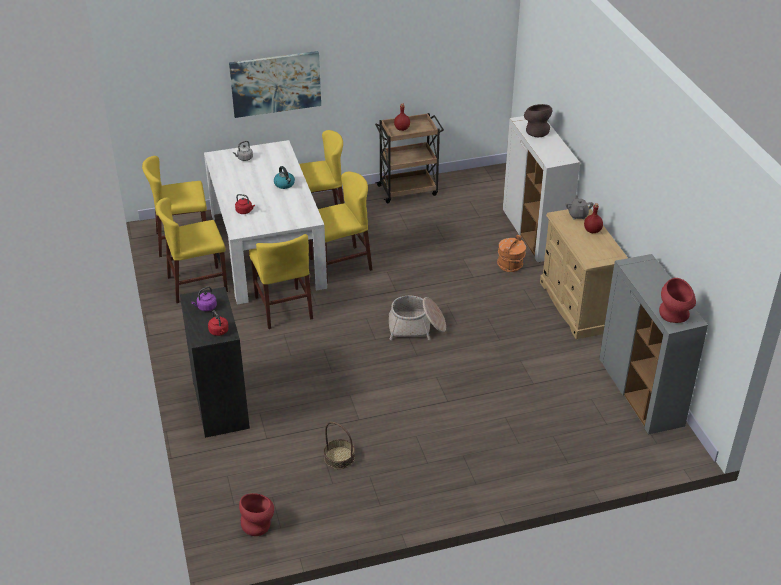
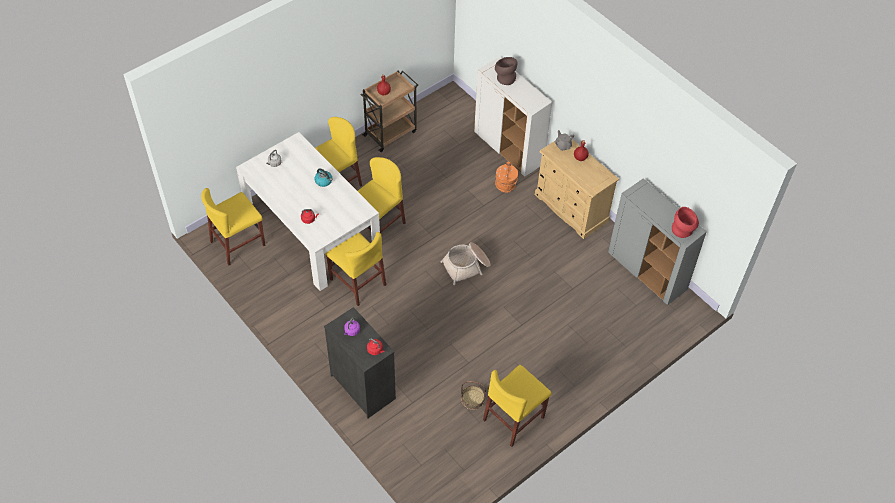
camera: 25 degrees left, 15 degrees up
(197, 284) = (277, 282): yellow chair -> yellow chair (513, 418)
(258, 525) = (448, 474): red vase -> none
(275, 83) = (283, 94): picture -> none

